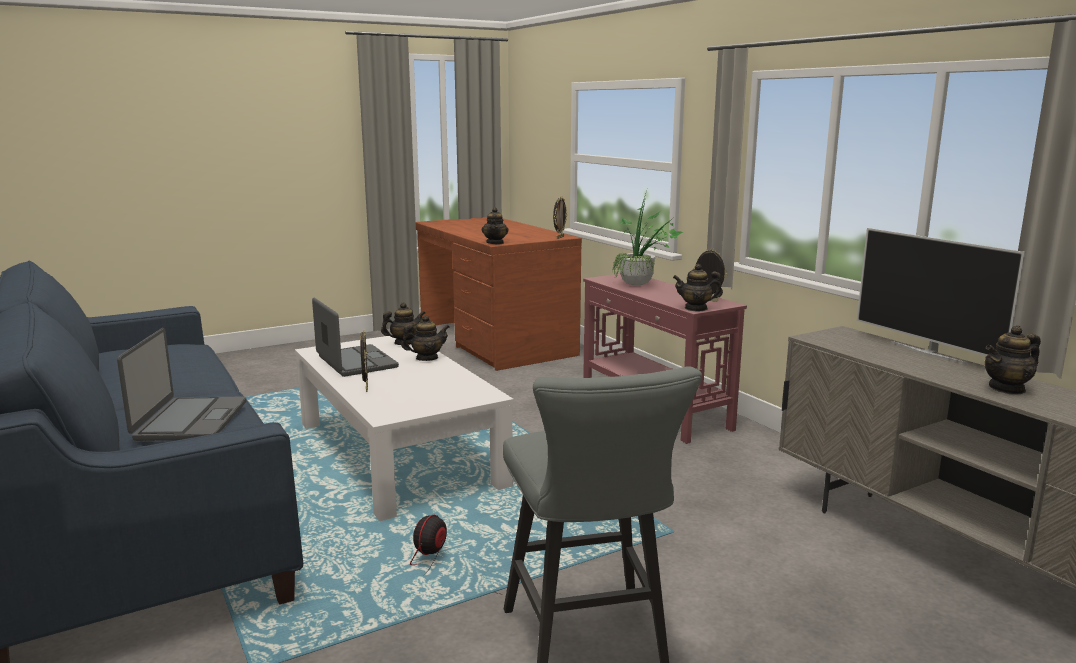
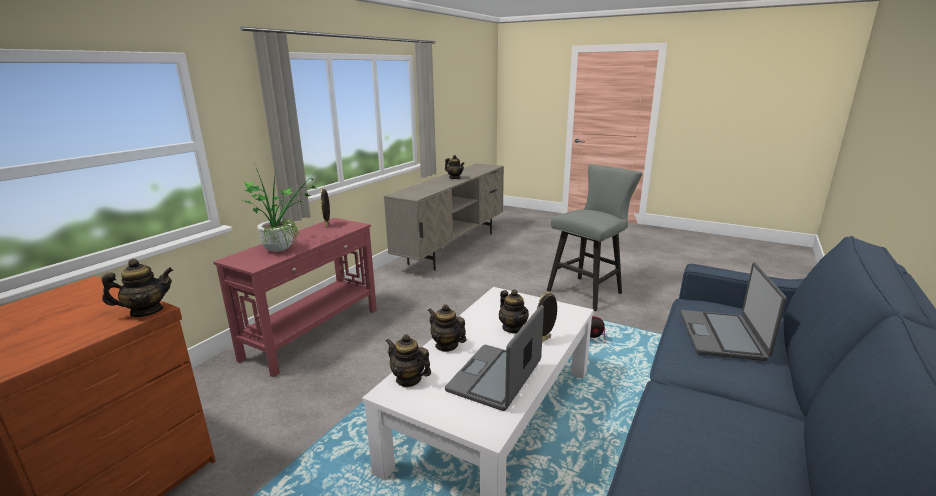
camera: 120 degrees left, 5 degrees up
(190, 420) = (722, 336): laptop -> laptop turned 45 degrees counterclockwise
(559, 237) = (93, 286): picture frame -> none
(696, 308) = (355, 225): teapot -> teapot (513, 328)
(928, 352) = (418, 185): television -> none

